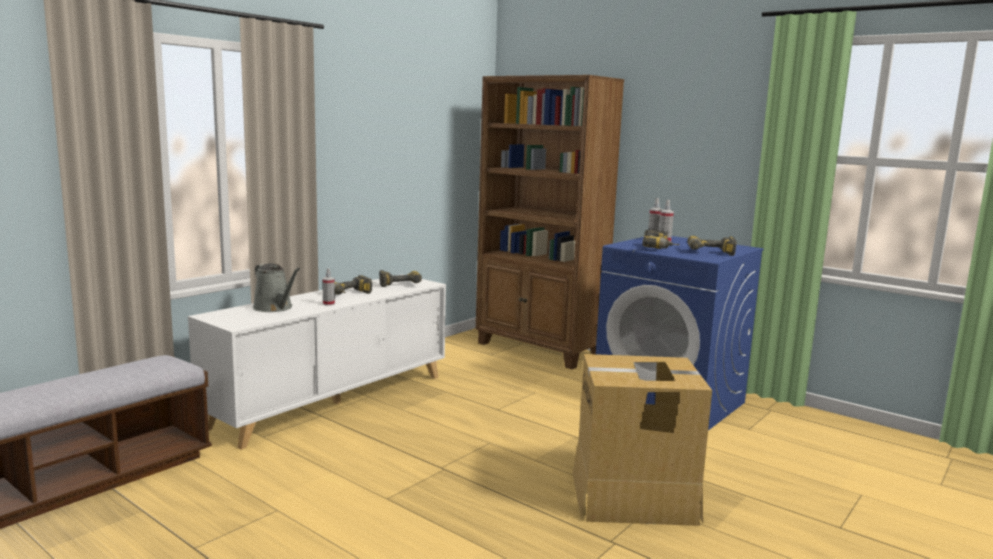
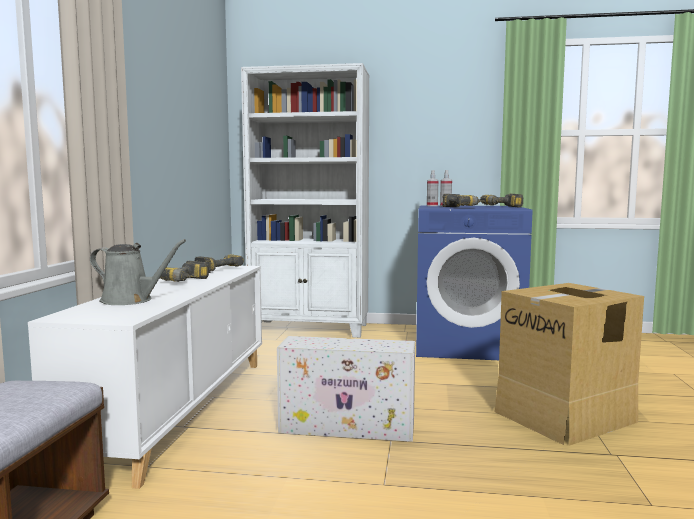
camera: 30 degrees left, 5 degrees down
(328, 304) = (185, 290): spray bottle -> none
(428, 450) = (349, 428): none -> white storage box
(539, 350) = (310, 329): brown bookcase -> white bookcase

